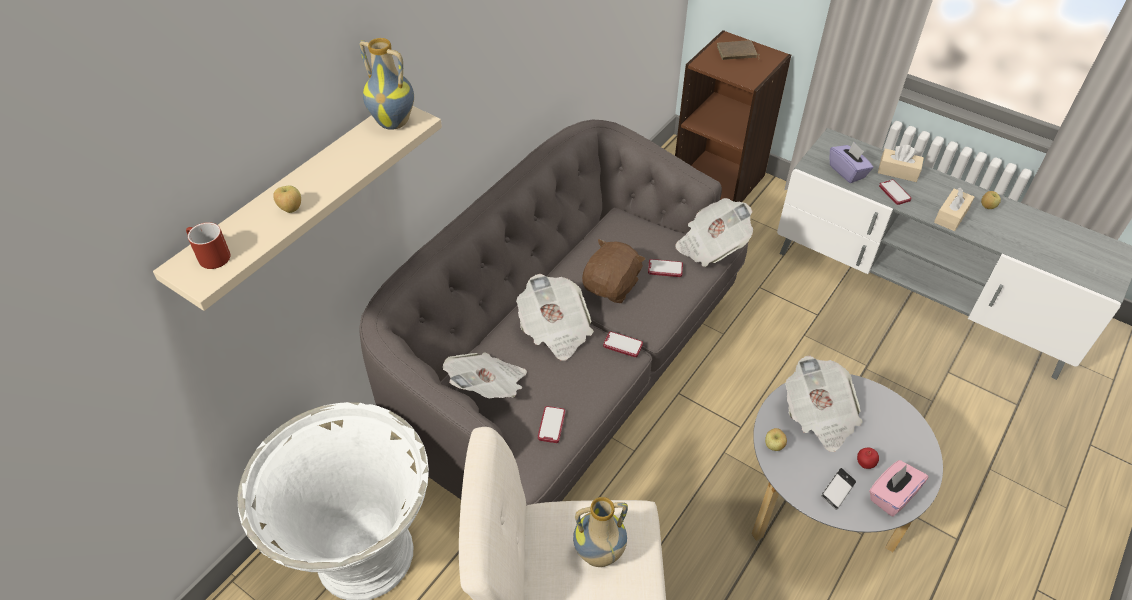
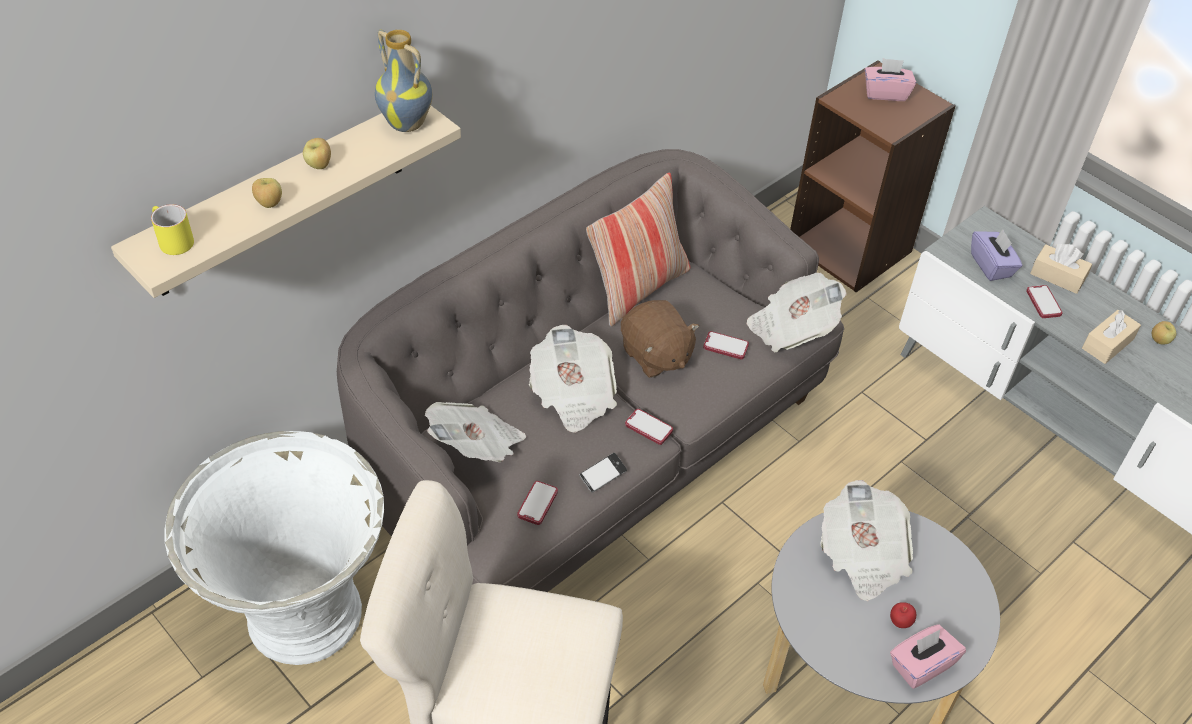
camera: 10 degrees right, 0 degrees up
(209, 256) = (171, 240): red mug -> yellow mug
(582, 236) = (638, 288): none -> pillow
(599, 555) = (538, 652): vase -> none
(612, 286) = (655, 355): brown plush toy -> brown plush toy turned 105 degrees clockwise
(736, 53) = (885, 93): brown book -> pink tissue box
(774, 446) = (796, 580): apple -> apple (319, 165)
(837, 490) = (856, 646): phone -> phone (603, 475)

